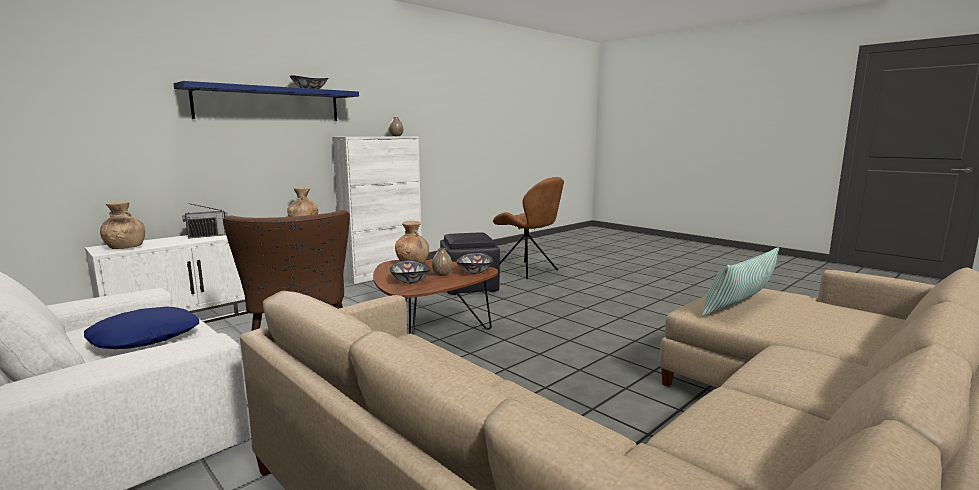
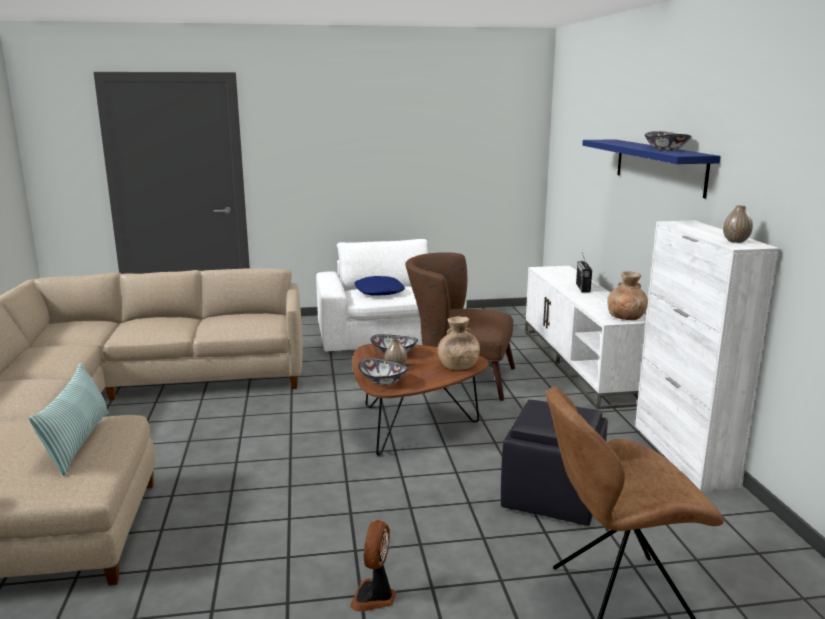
camera: 125 degrees right, 5 degrees up
(125, 247) = (553, 271): brown vase -> none
(603, 297) = (375, 597): none -> fan

